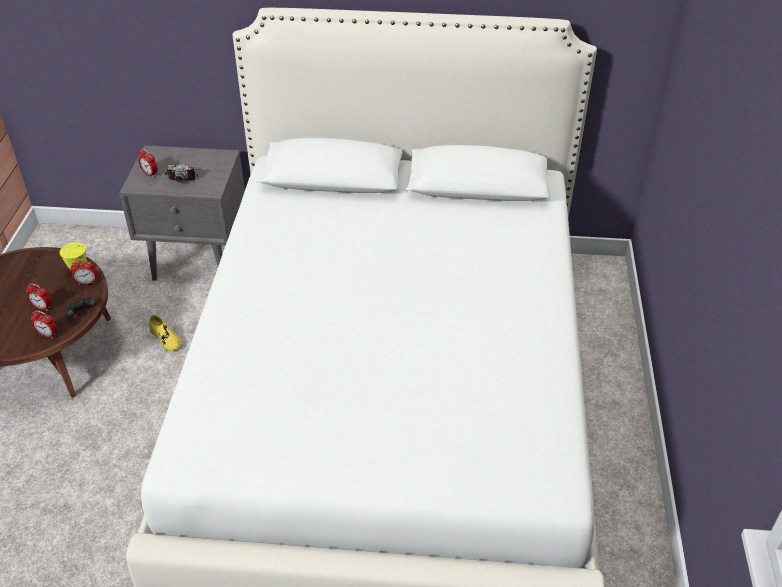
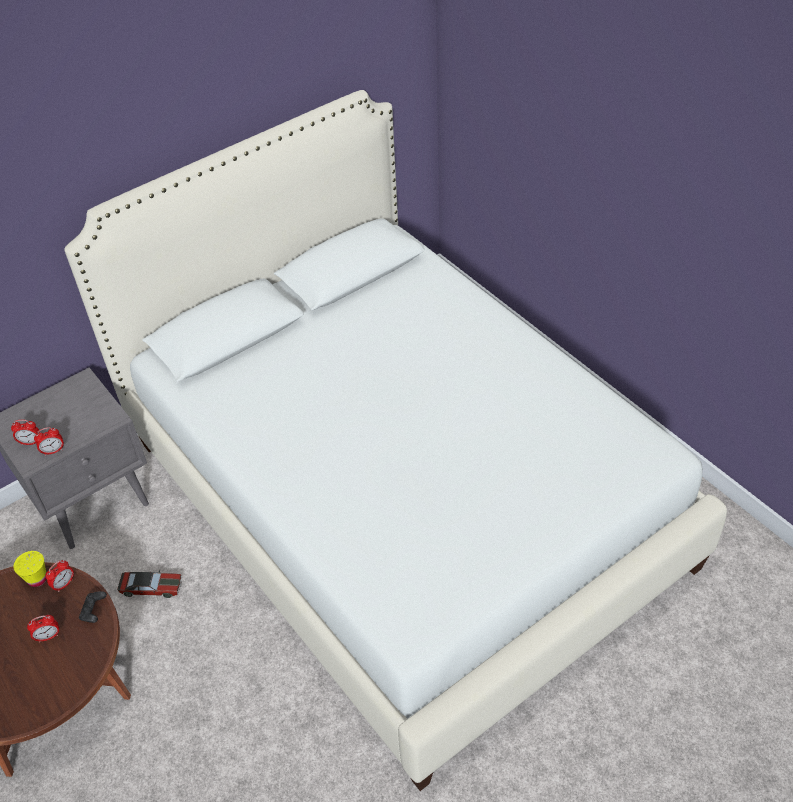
camera: 40 degrees left, 5 degrees up
(47, 335) = (88, 654): alarm clock -> alarm clock (53, 451)
(166, 338) = (152, 587): yellow shoe -> toy car
(182, 176) = (66, 423): camera -> none

